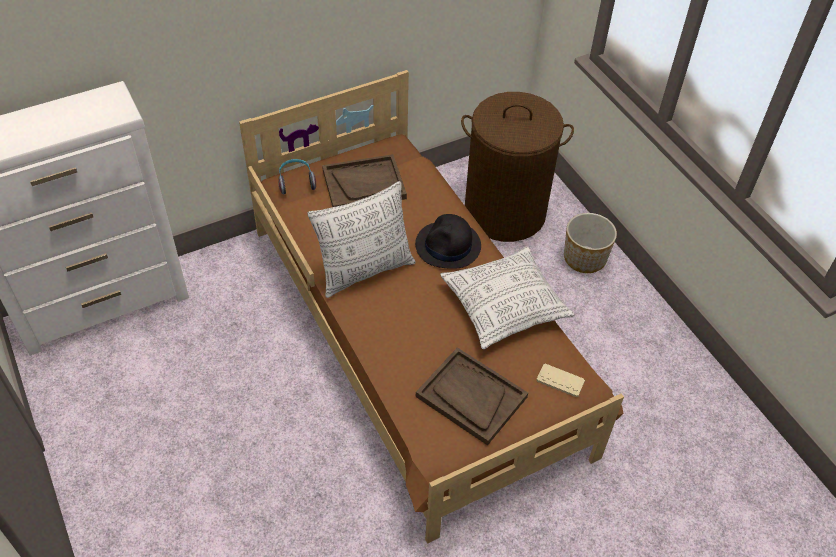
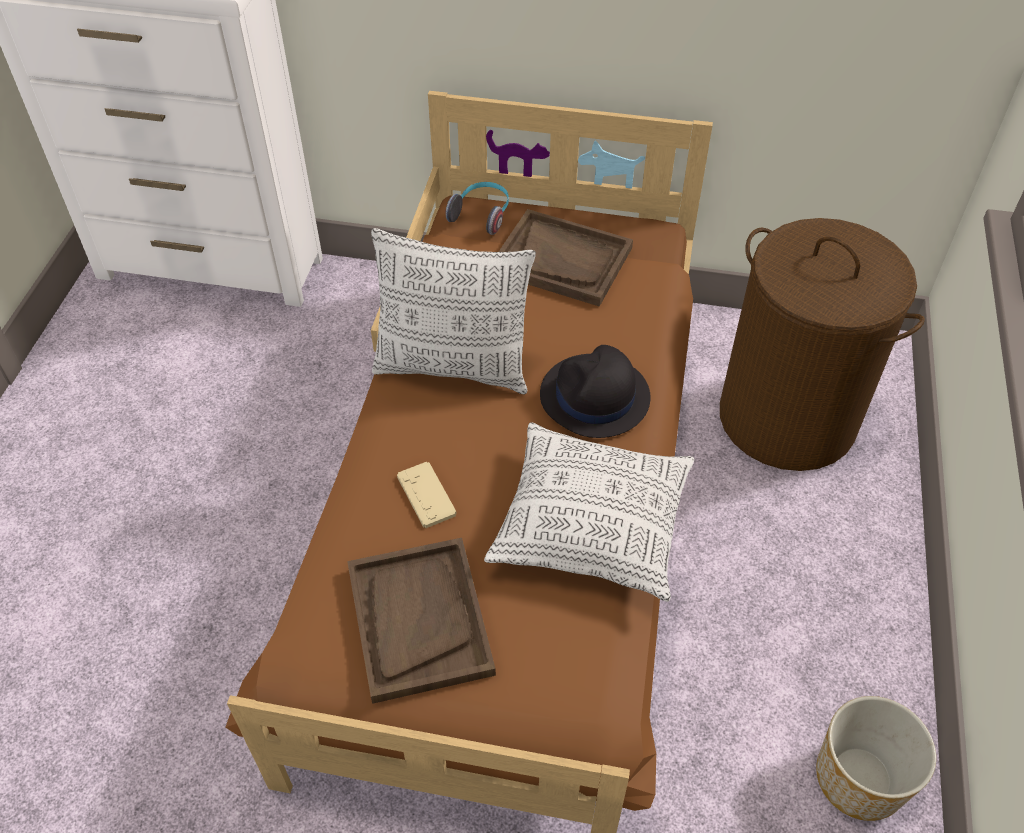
camera: 40 degrees right, 0 degrees up
(560, 381) = (568, 685): beige game controller -> beige game controller (426, 495)
(585, 258) = (854, 549): planter -> planter (860, 779)

